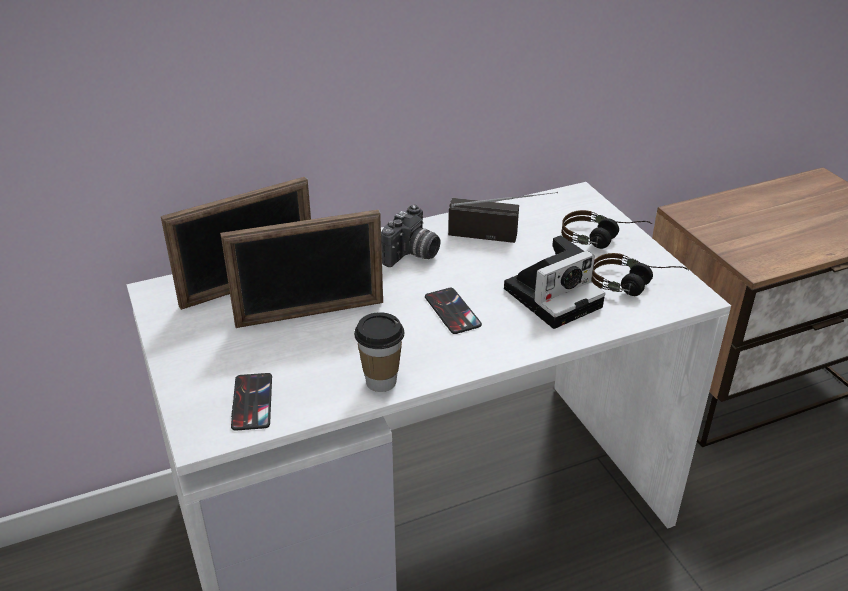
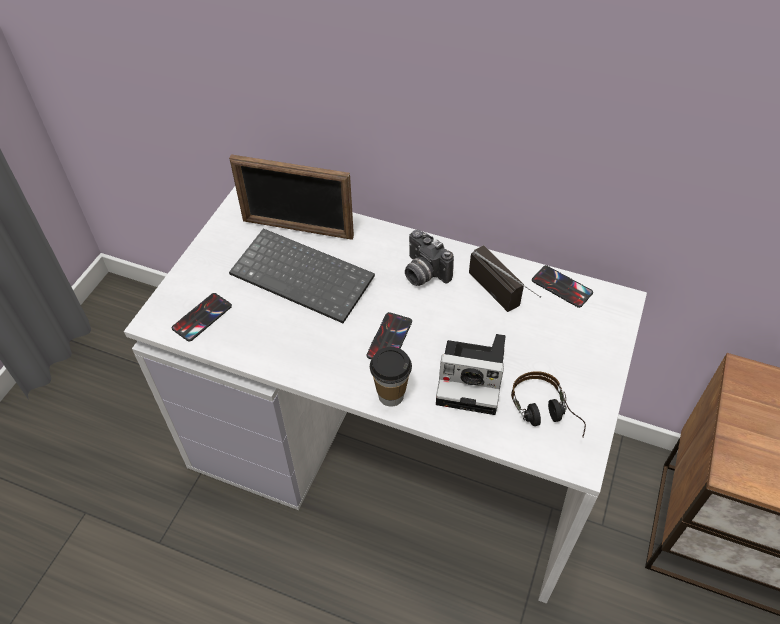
camera: 45 degrees right, 15 degrees up
(310, 314) = (305, 276): picture frame -> keyboard
(381, 381) = (281, 359): cup -> cup (391, 395)
(412, 255) = (423, 273): camera -> camera turned 60 degrees clockwise
(528, 208) = (561, 287): none -> phone
(602, 240) = (580, 357): headphones -> none

